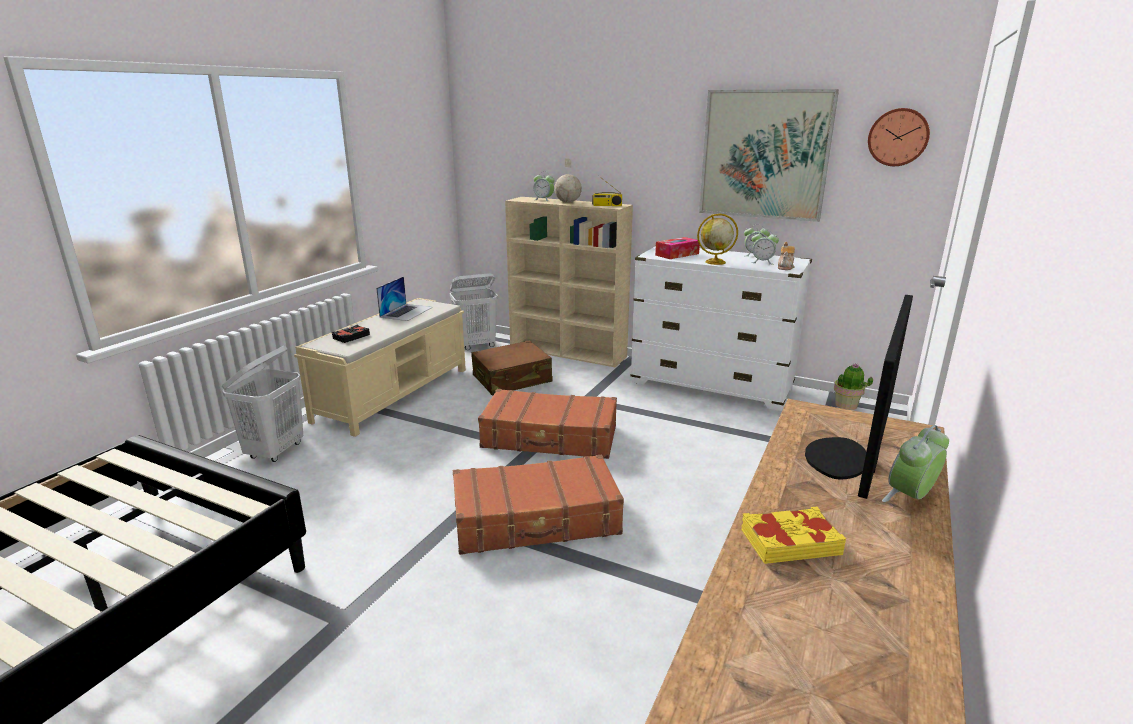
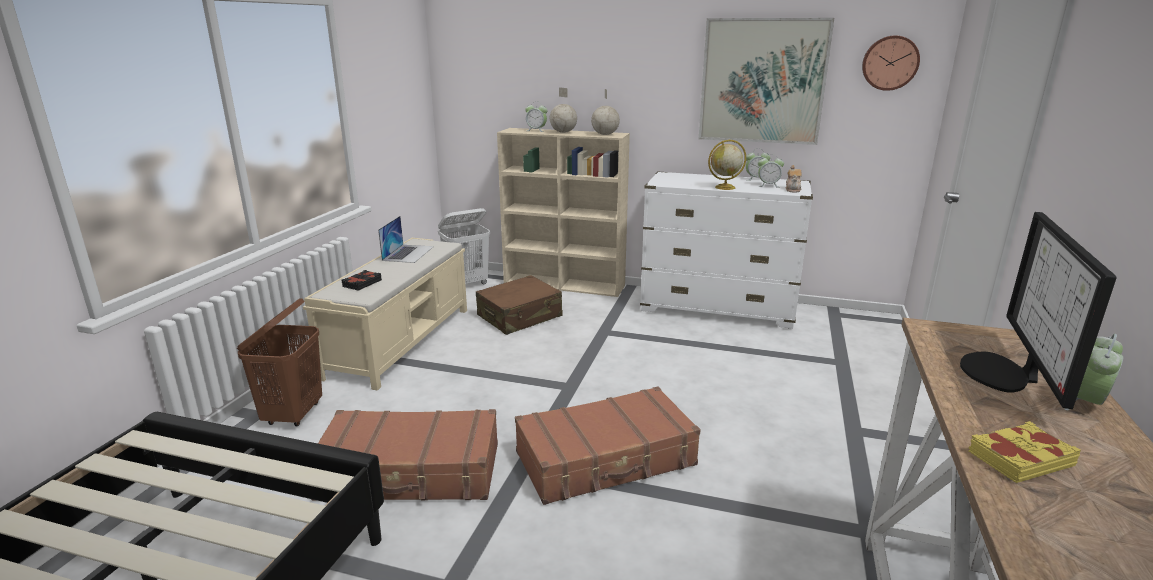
camera: 10 degrees left, 0 degrees up
(275, 451) = (294, 414): white laundry basket -> brown laundry basket
(550, 438) = (584, 373): brown suitcase -> brown suitcase (410, 472)
(606, 205) = (605, 134): radio -> globe
(677, 254) = (683, 181): tissue box -> none
(846, 405) = (847, 319): potted plant -> none

